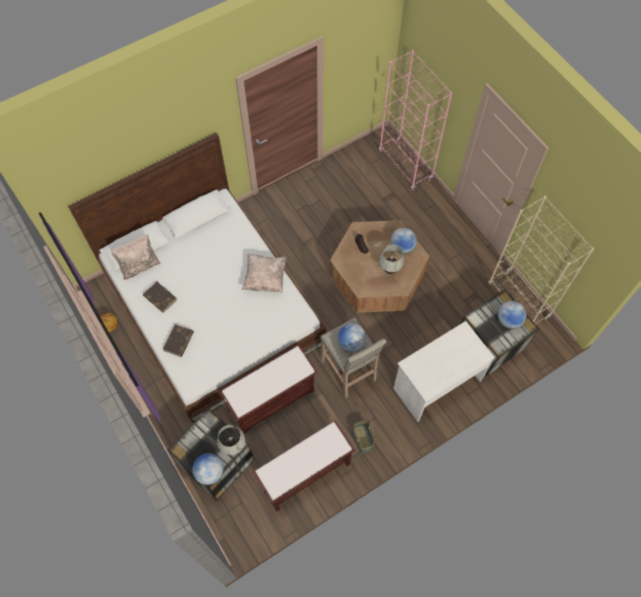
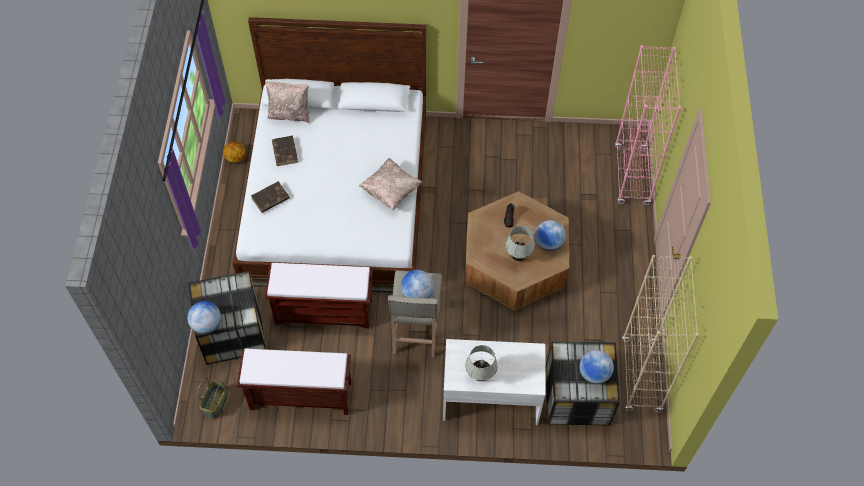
camera: 35 degrees right, 5 degrees down
(233, 446) = (244, 316): white table lamp -> white table lamp (480, 375)
(363, 439) = (378, 401): basket -> basket (216, 404)

